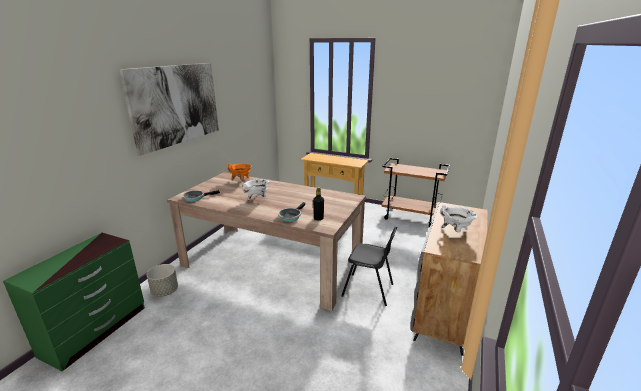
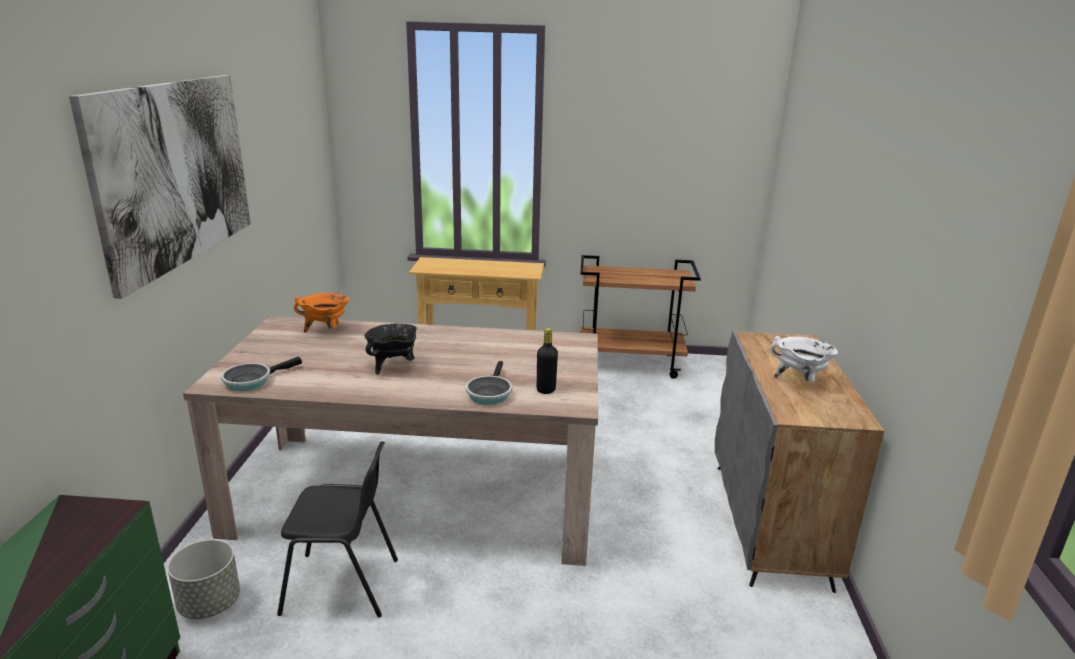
camera: 20 degrees left, 0 degrees up
(257, 199) = (393, 366): white cooking pot -> black cooking pot
(368, 290) = (630, 512): black chair -> black chair (342, 586)

